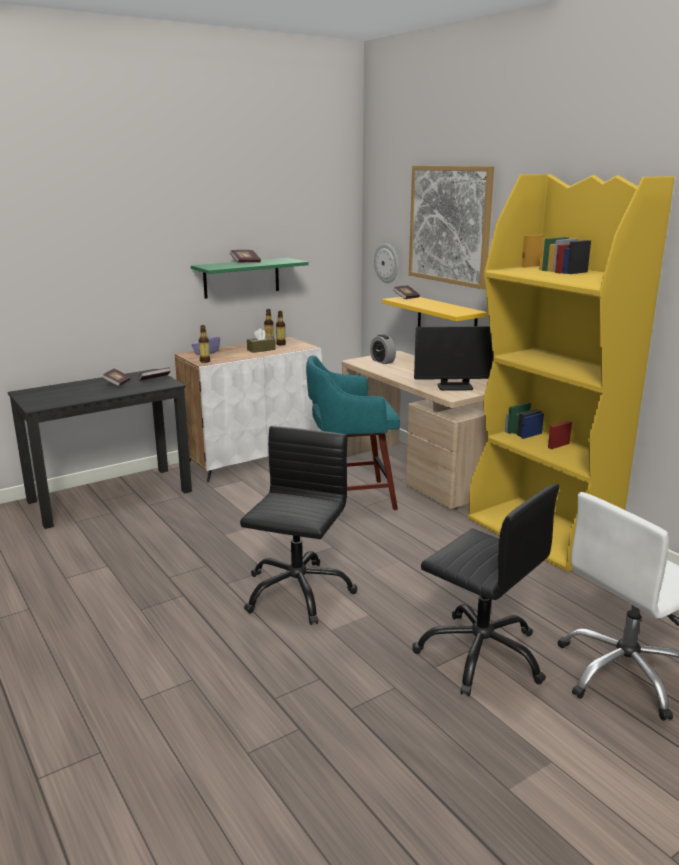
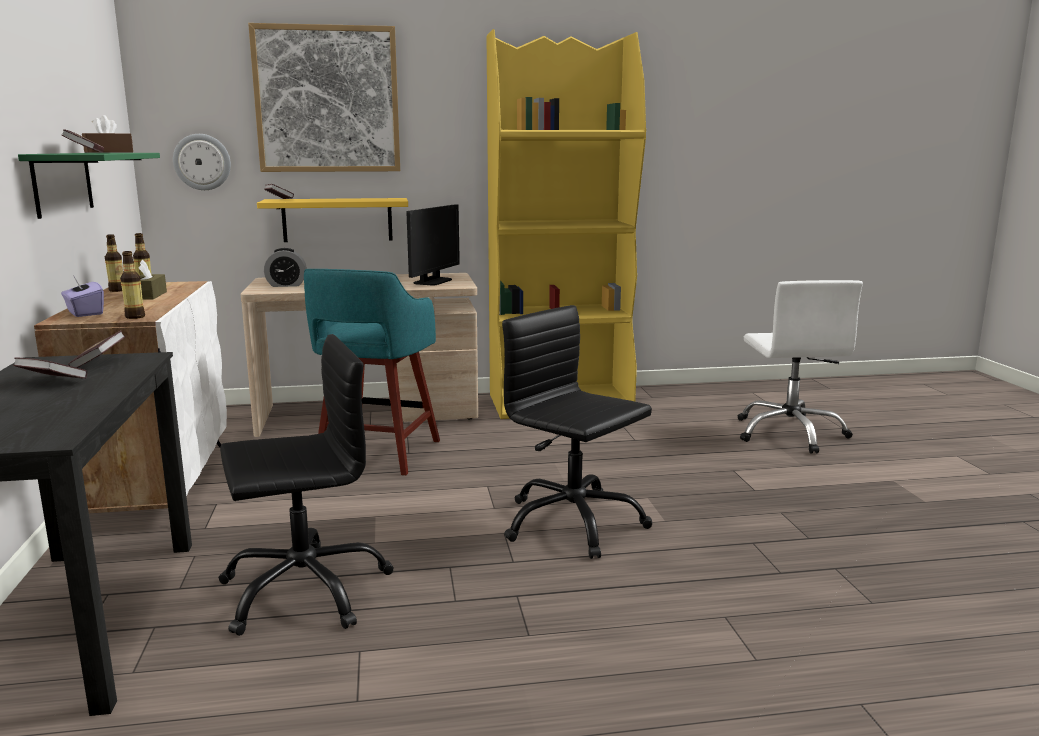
camera: 65 degrees left, 5 degrees down
(278, 260) = (108, 152): none -> brown tissue box
(481, 654) = (743, 469): black office chair -> black office chair (304, 589)

